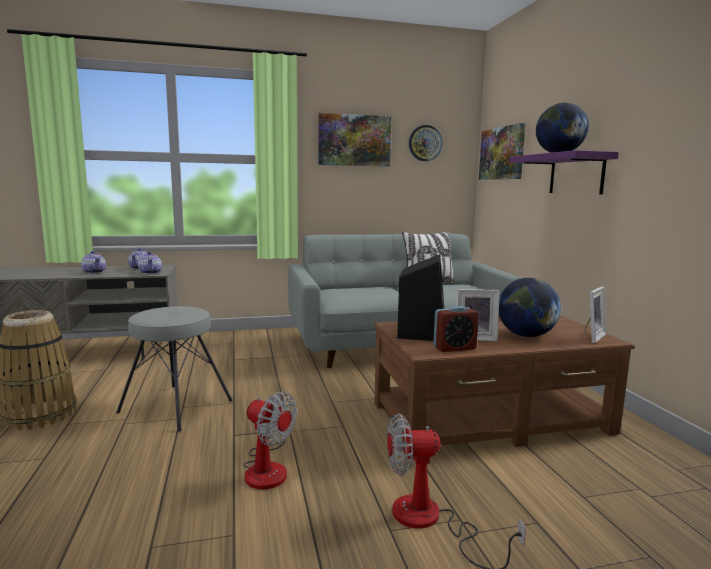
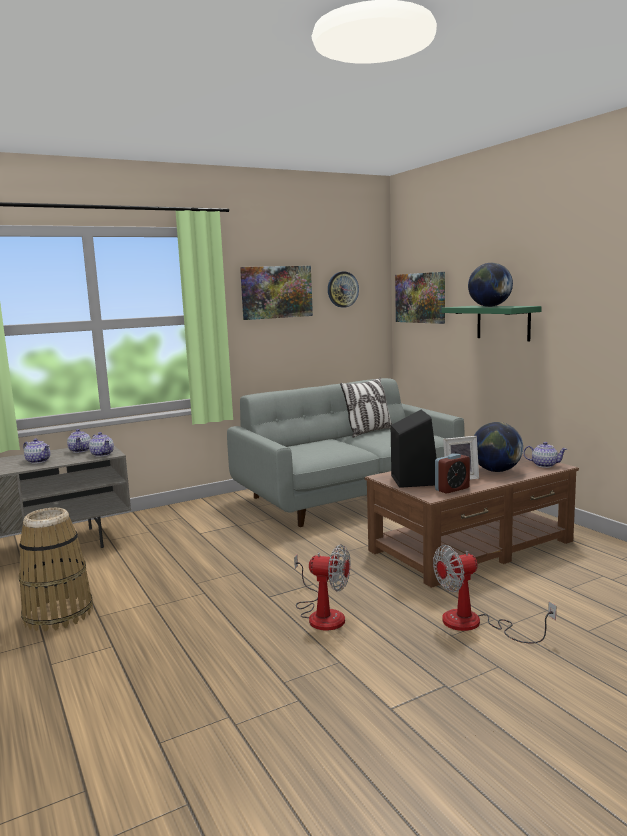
camera: 15 degrees left, 0 degrees up
(175, 407) = (188, 584): grey stool -> none
(576, 174) = (503, 322): purple shelf -> green shelf
(590, 337) = (544, 465): picture frame -> teapot

